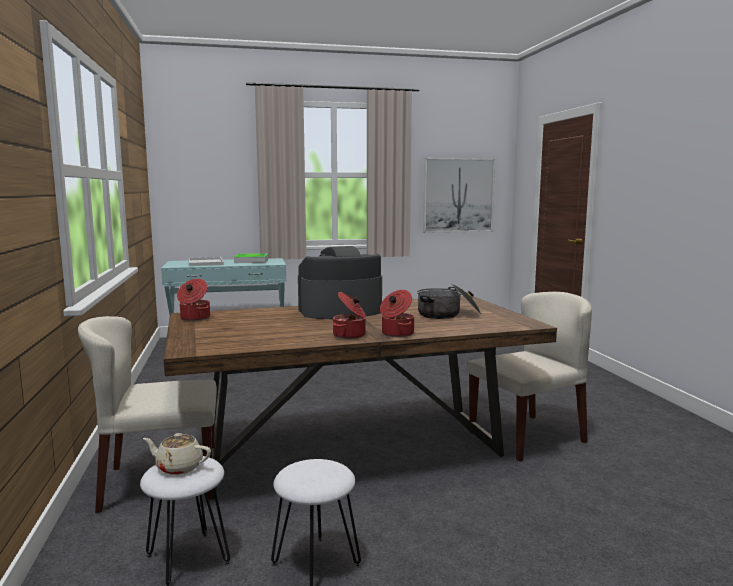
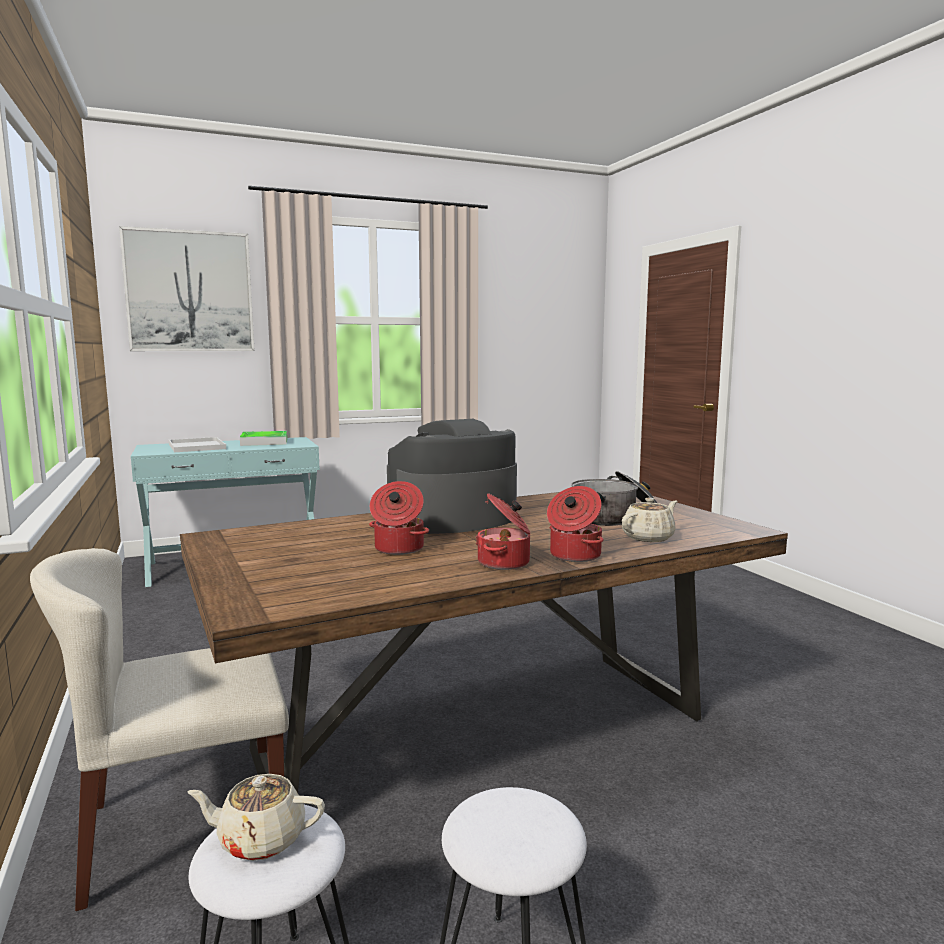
camera: 10 degrees left, 0 degrees up
(194, 318) = (227, 542): cooking pot -> cooking pot (398, 549)
(457, 326) = (649, 537): none -> beige teapot
(458, 195) = (536, 349): picture -> picture (189, 291)
(527, 436) = (714, 683): beige chair -> none

